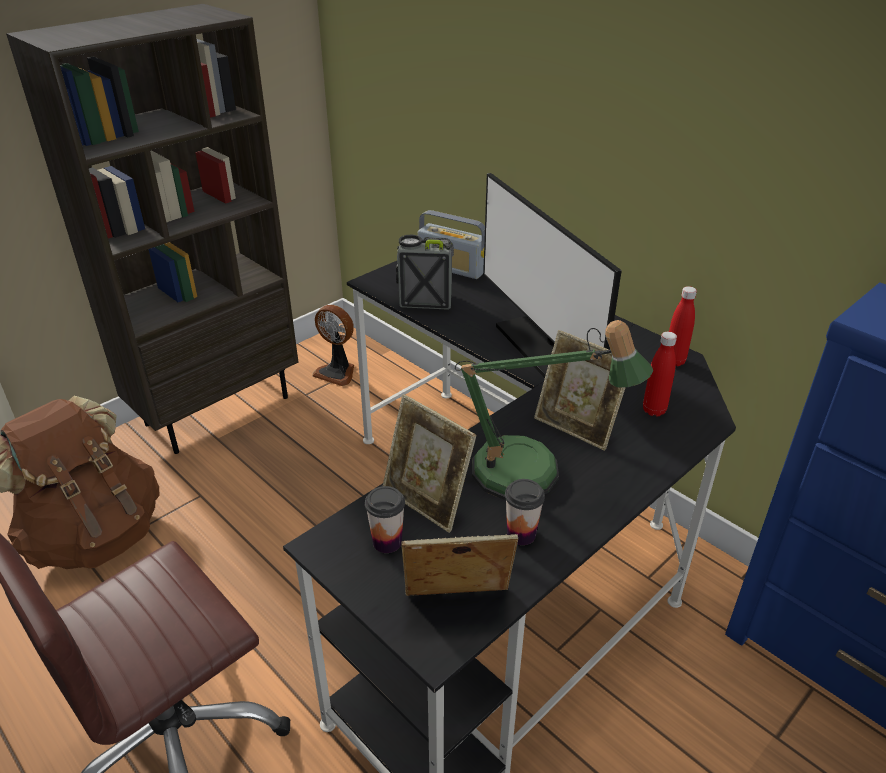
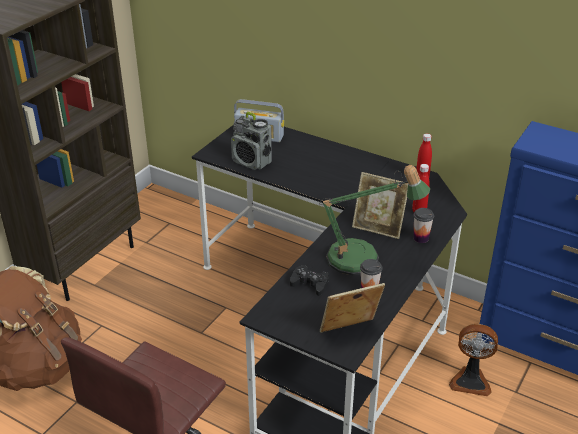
camera: 15 degrees left, 0 degrees up
(337, 372) = (163, 222): fan -> fan (470, 380)
(387, 542) = (297, 308): cup -> cup (421, 238)
(425, 300) = (252, 162): radio -> radio turned 135 degrees counterclockwise
(427, 501) = (310, 284): picture frame -> black game controller
(544, 348) = (341, 183): monitor -> none

